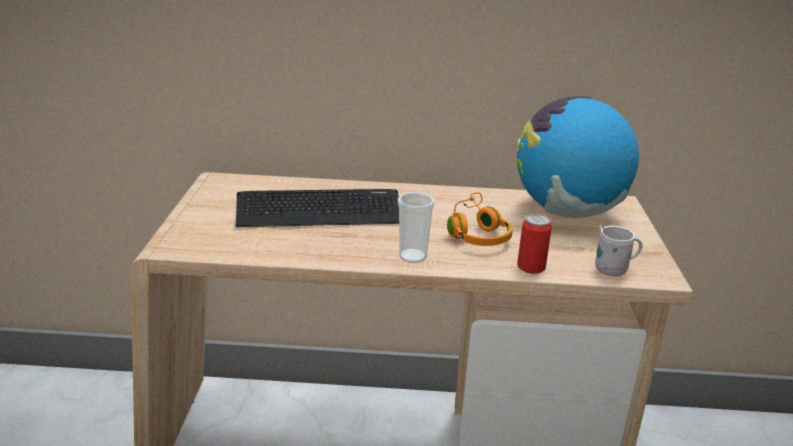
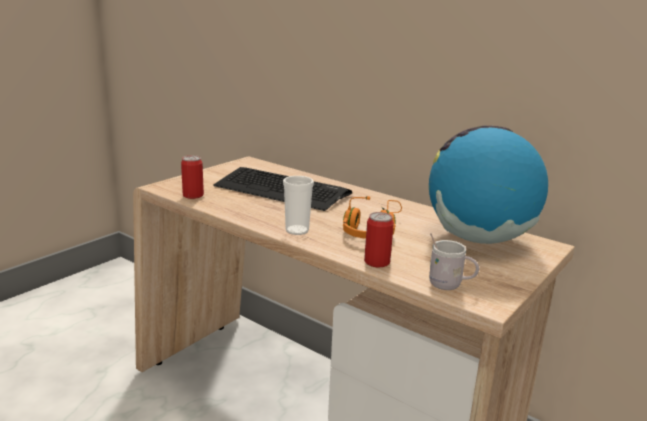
camera: 35 degrees right, 5 degrees down
(232, 247) = (193, 195): none -> can

